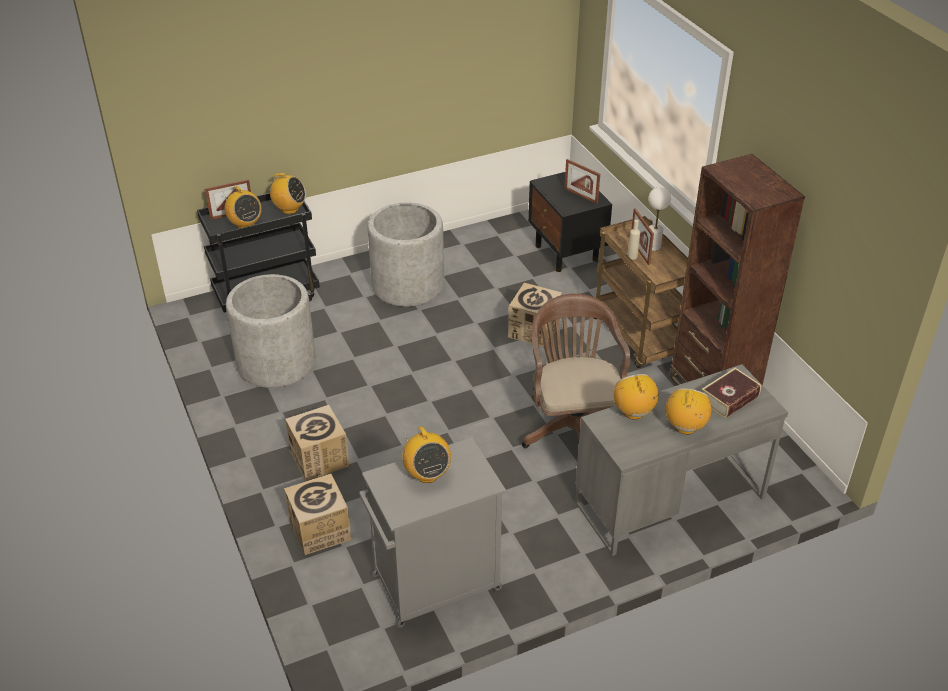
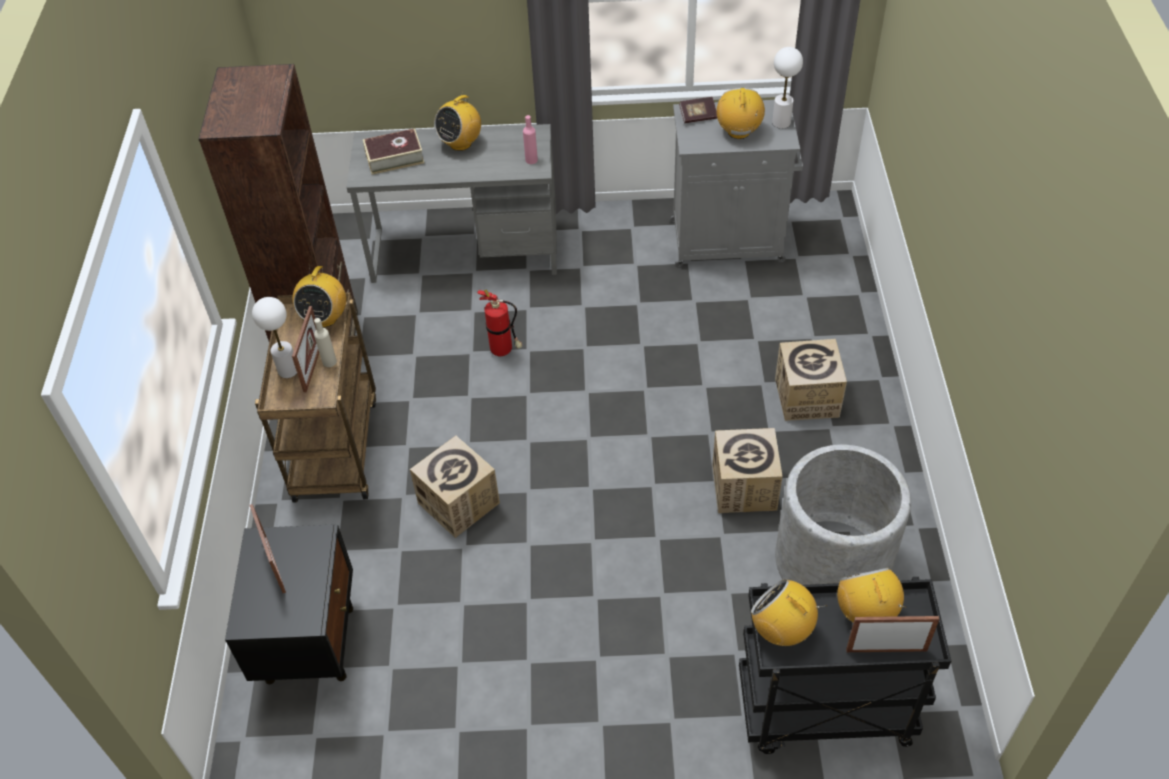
camera: 155 degrees left, 10 degrees up
(320, 530) = (825, 317): cardboard box -> cardboard box (744, 487)
(389, 496) = (781, 122): none -> white table lamp
(408, 285) = (590, 656): grey planter -> none
(474, 481) = (698, 116): none -> book
(573, 427) = (504, 351): brown office chair -> fire extinguisher
(610, 428) = (531, 160): none -> pink bottle
(634, 412) = (497, 168): radio -> radio (325, 318)

